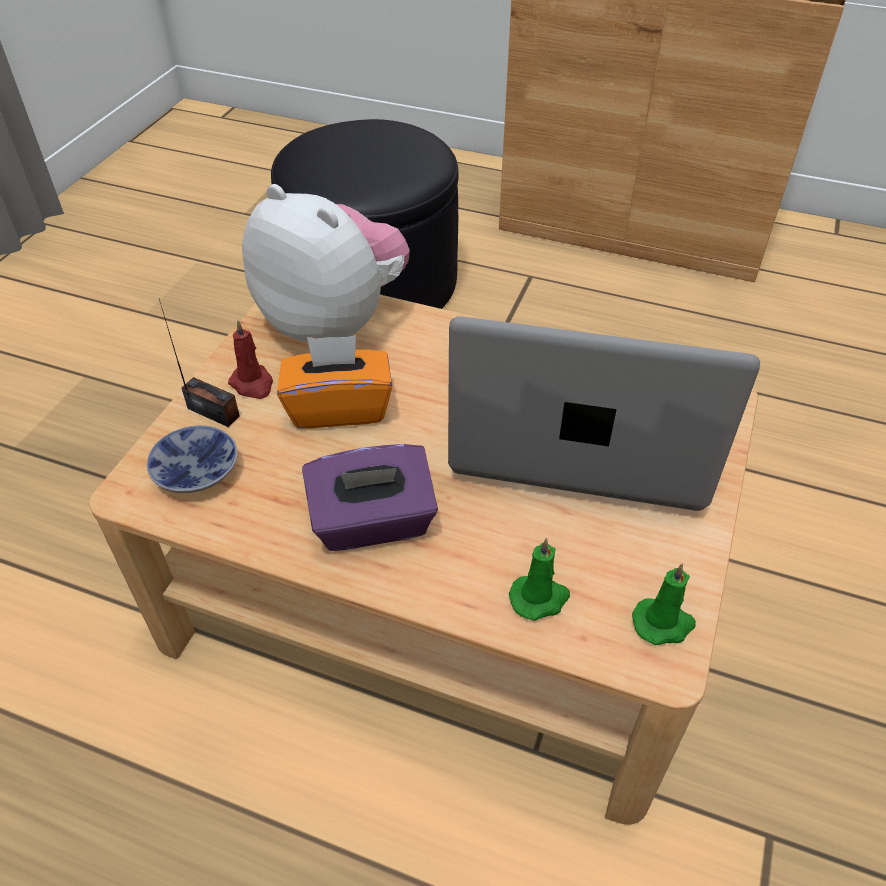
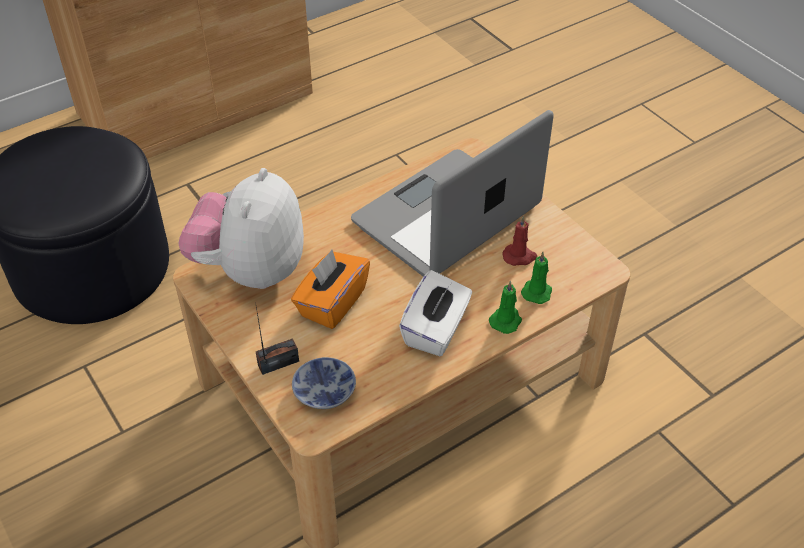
camera: 55 degrees left, 0 degrees up
(253, 384) = (271, 334): red candle -> red candle (519, 256)
(334, 322) = (250, 270): plush toy -> plush toy turned 60 degrees counterclockwise
(373, 523) = (436, 330): purple tissue box -> white tissue box
(663, 623) = (584, 257): green candle -> green candle (506, 320)

